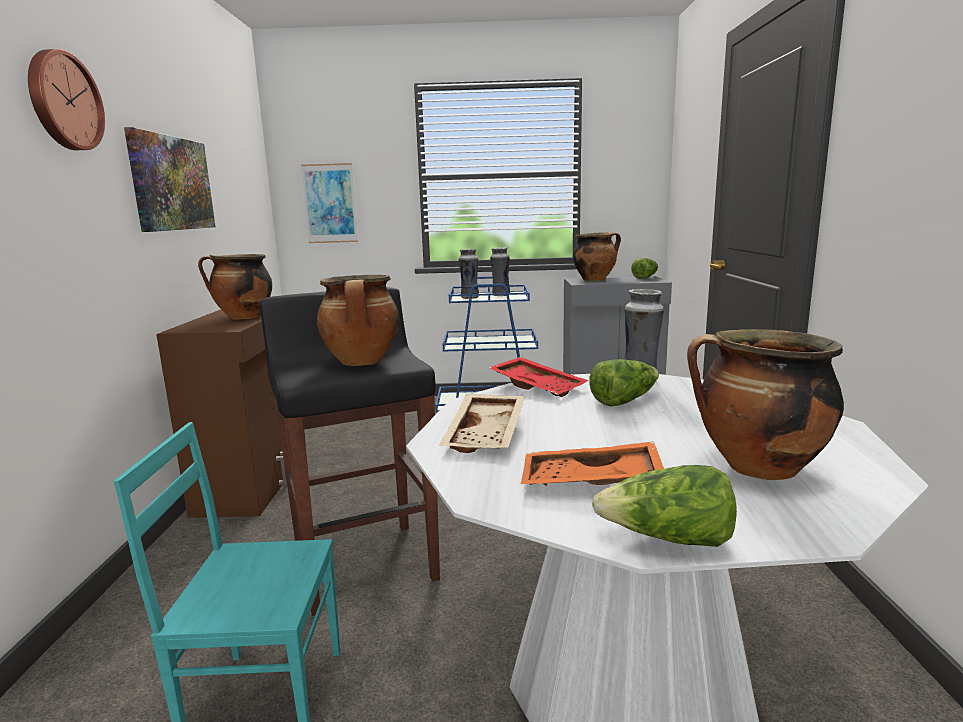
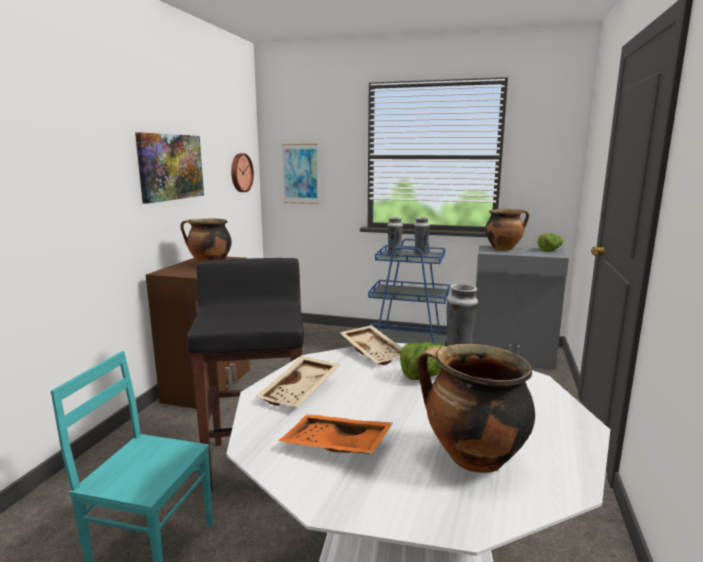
camera: 15 degrees right, 0 degrees up
(63, 101) = (89, 121): wall clock -> wall clock (240, 172)
(362, 362) = (257, 316): cooking pot -> none
(538, 386) = (375, 352): red tray -> beige tray
(668, 539) = (346, 506): lettuce -> none

